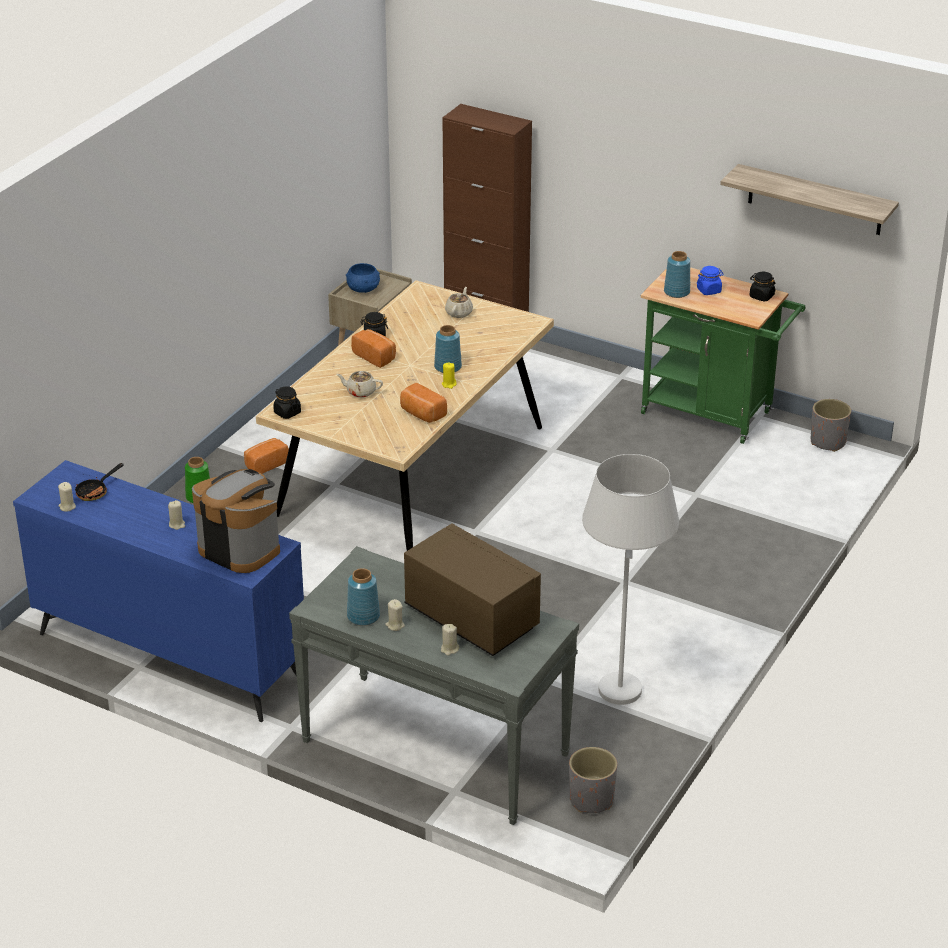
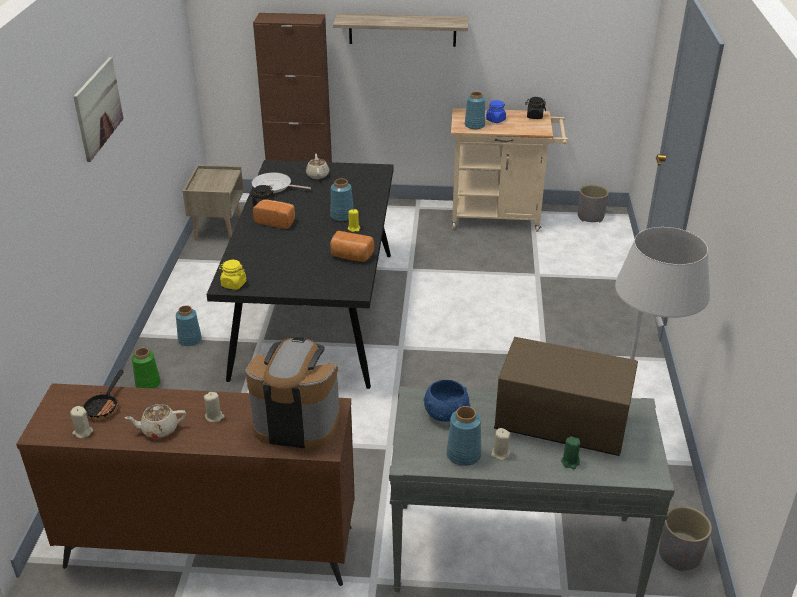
camera: 25 degrees left, 0 degrees up
(169, 655) = (209, 545): blue dresser -> brown dresser
(203, 202) = (98, 108): none -> picture
(265, 464) = (190, 340): bread -> blue vase
(287, 413) = (233, 284): black jar -> yellow jar
(360, 392) = (285, 251): beige teapot -> beige teapot (159, 429)
(363, 289) = (207, 182): blue bowl -> blue bowl (446, 414)
(402, 315) = (274, 186): none -> frying pan
(412, 471) = (316, 313): beige dining table -> black dining table
(449, 649) = (570, 462): beige candle -> green candle
(714, 414) = (501, 217): green cart -> beige cart
(815, 200) = (569, 31): shelf -> shelf (402, 30)

